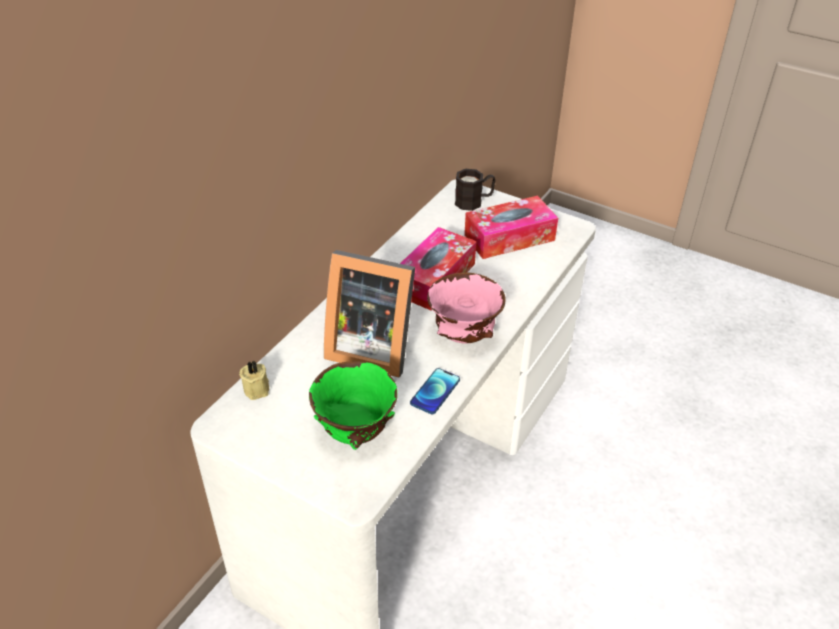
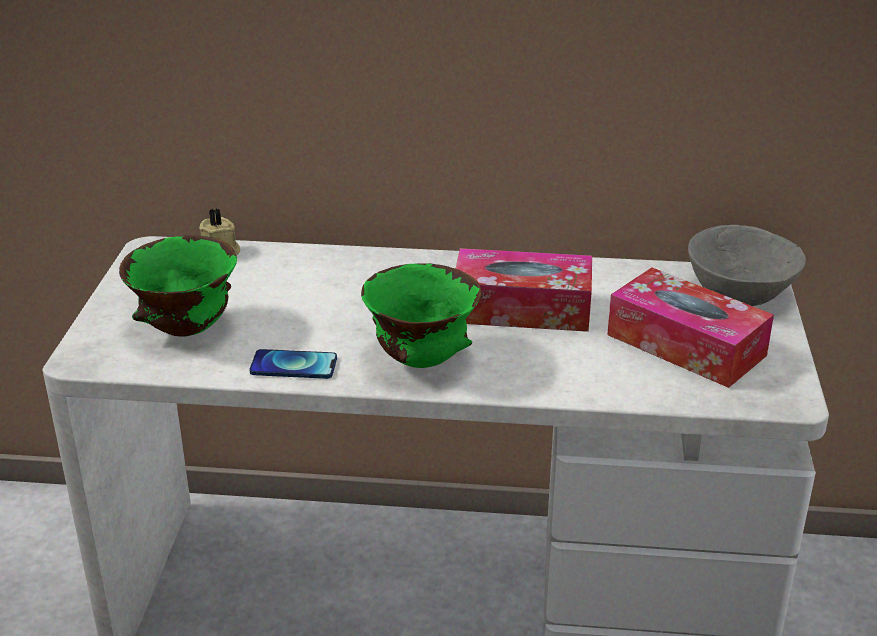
camera: 65 degrees right, 10 degrees down
(370, 347) = (342, 299): picture frame -> none
(463, 335) = (421, 359): pink bowl -> green bowl
(474, 201) = (739, 295): black mug -> grey bowl

